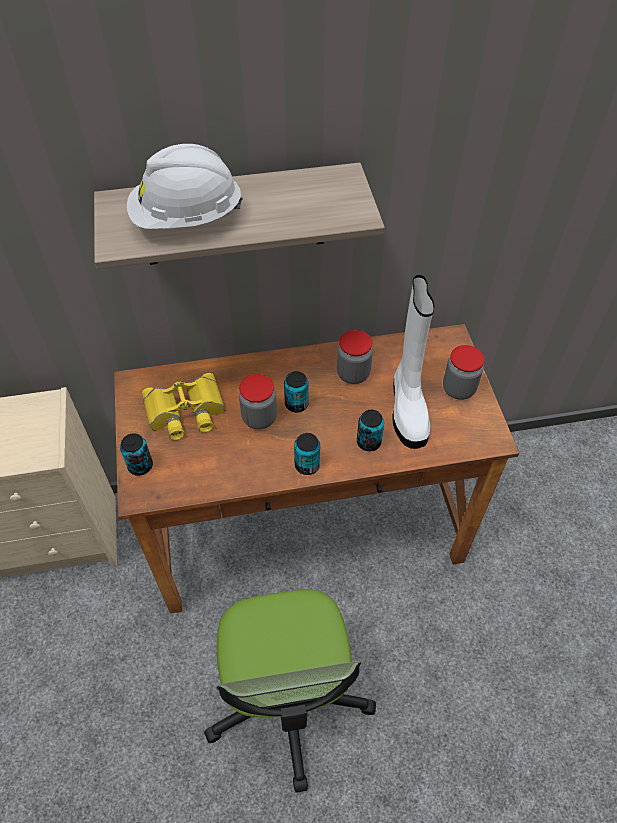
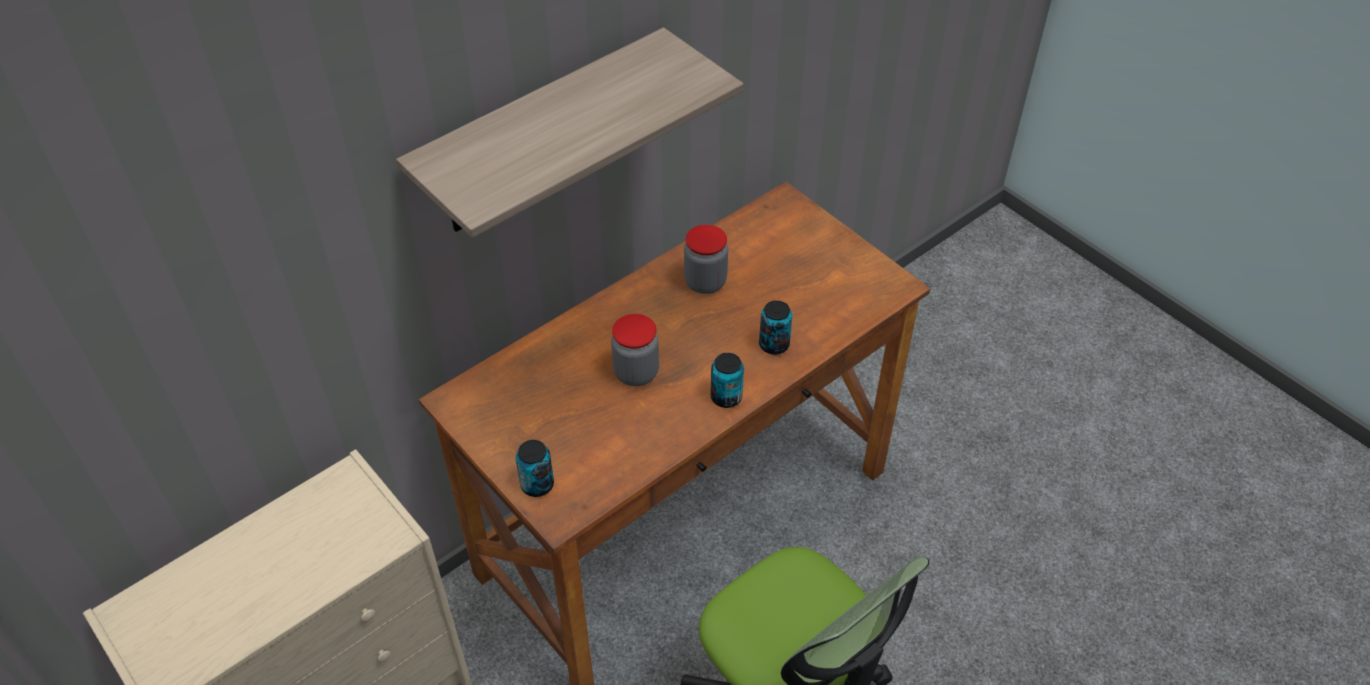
camera: 30 degrees left, 5 degrees down
(185, 412) = (545, 405): yellow binoculars -> none
(187, 219) = (532, 149): white hard hat -> none
(296, 404) = (666, 340): can -> none
(407, 408) = (789, 292): white boot -> none
(458, 389) = (827, 251): jar -> none

